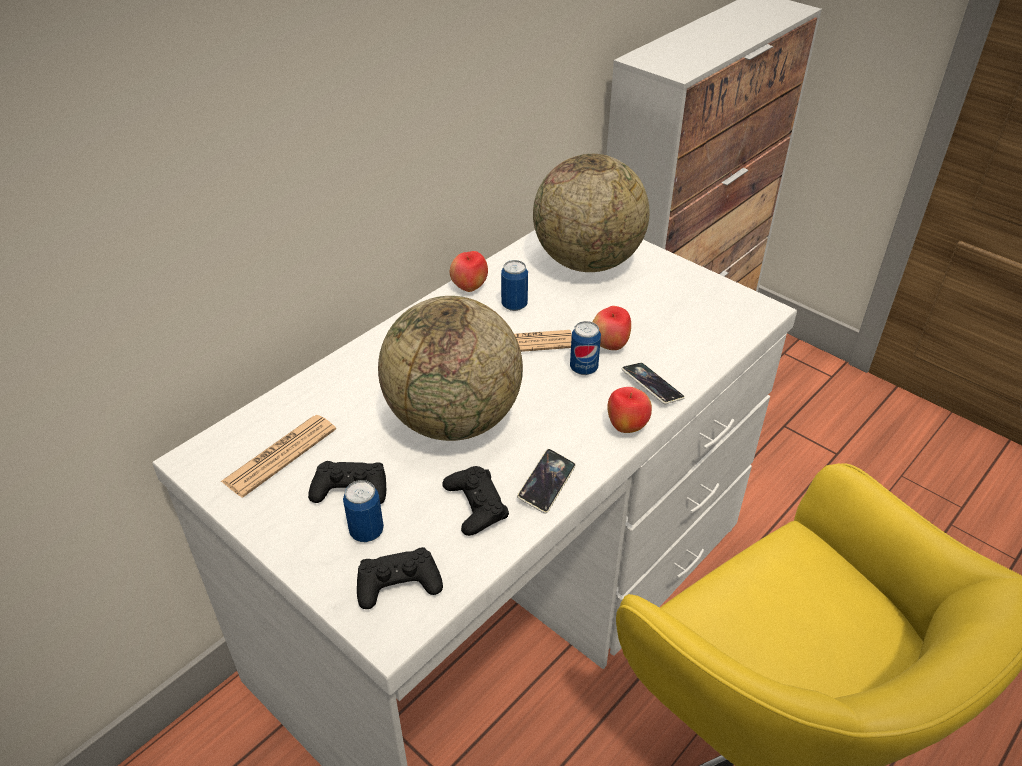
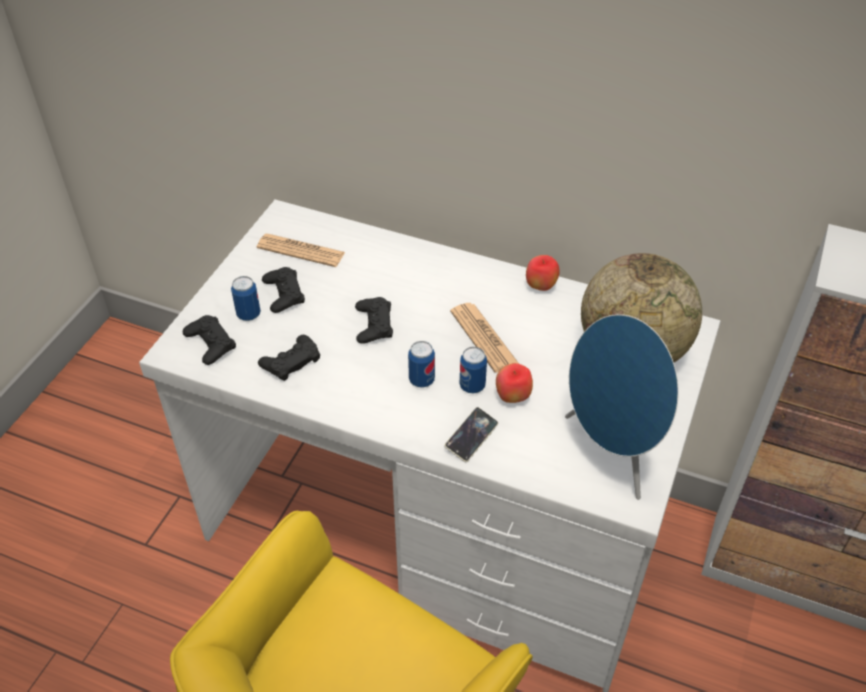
camera: 70 degrees right, 5 degrees up
(454, 419) = (374, 324): globe -> black game controller
(514, 305) = (533, 320): can -> can (421, 380)
(546, 484) = (327, 395): phone -> none
(626, 427) = (411, 430): apple -> none
(700, 306) = (611, 451): none -> blue speaker

